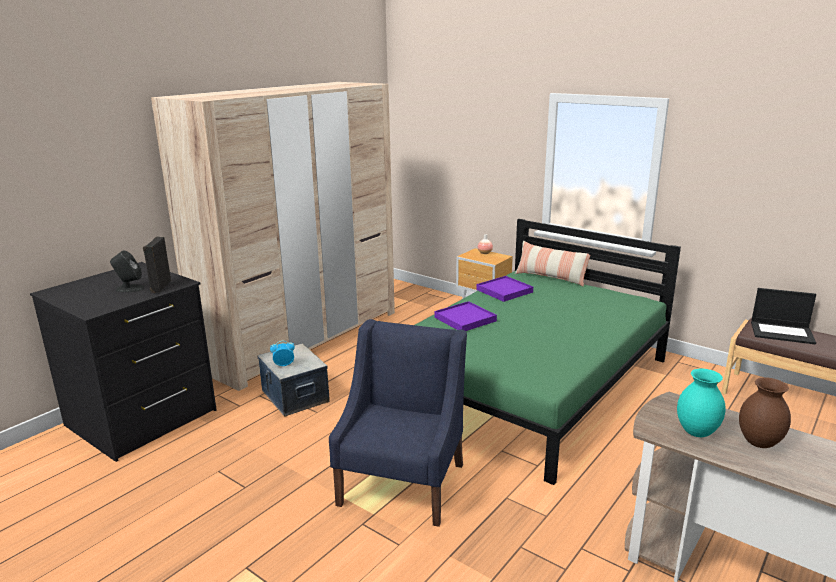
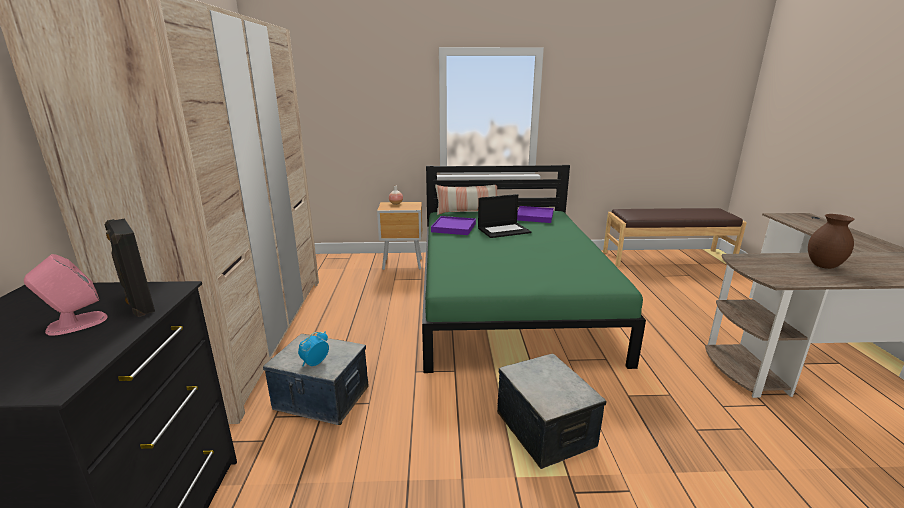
camera: 40 degrees left, 0 degrees up
(129, 288) = (76, 324): black speaker -> pink speaker
(403, 483) = (545, 429): blue armchair -> storage box
(465, 319) = (465, 255): purple tray -> purple tray (534, 216)
(697, 432) = (792, 272): turquoise vase -> none
(782, 332) = (642, 213): laptop -> laptop (504, 230)

